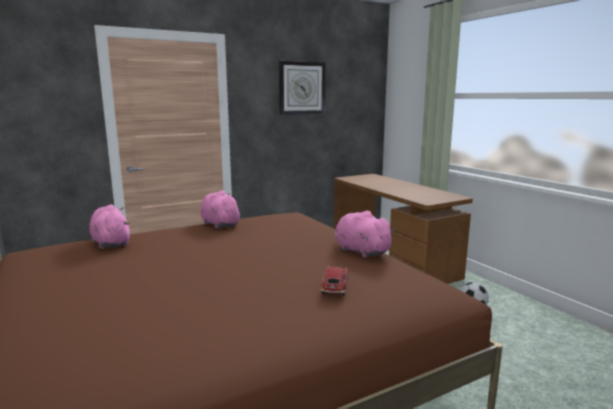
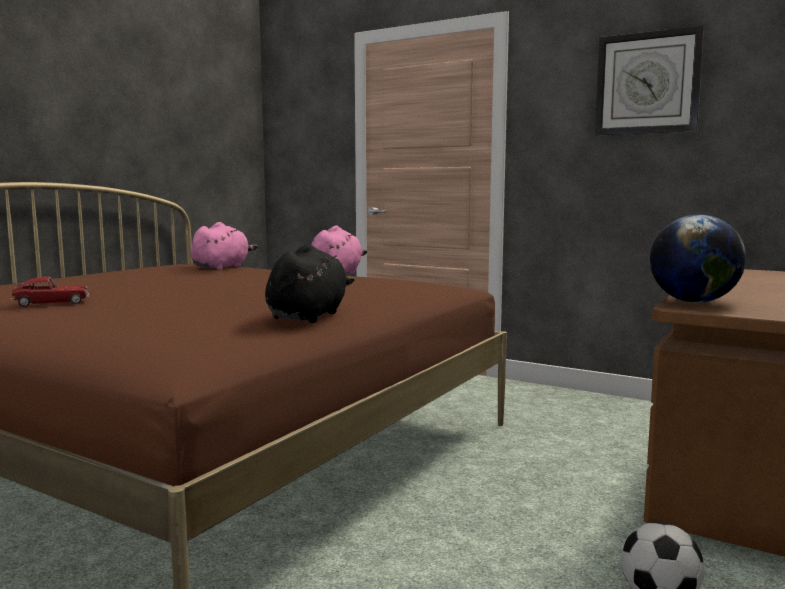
camera: 60 degrees right, 5 degrees down
(335, 286) = (145, 319): toy car -> toy car (51, 303)
(360, 251) = (309, 316): pink plush toy -> black plush toy
(418, 198) = (693, 302): none -> globe

